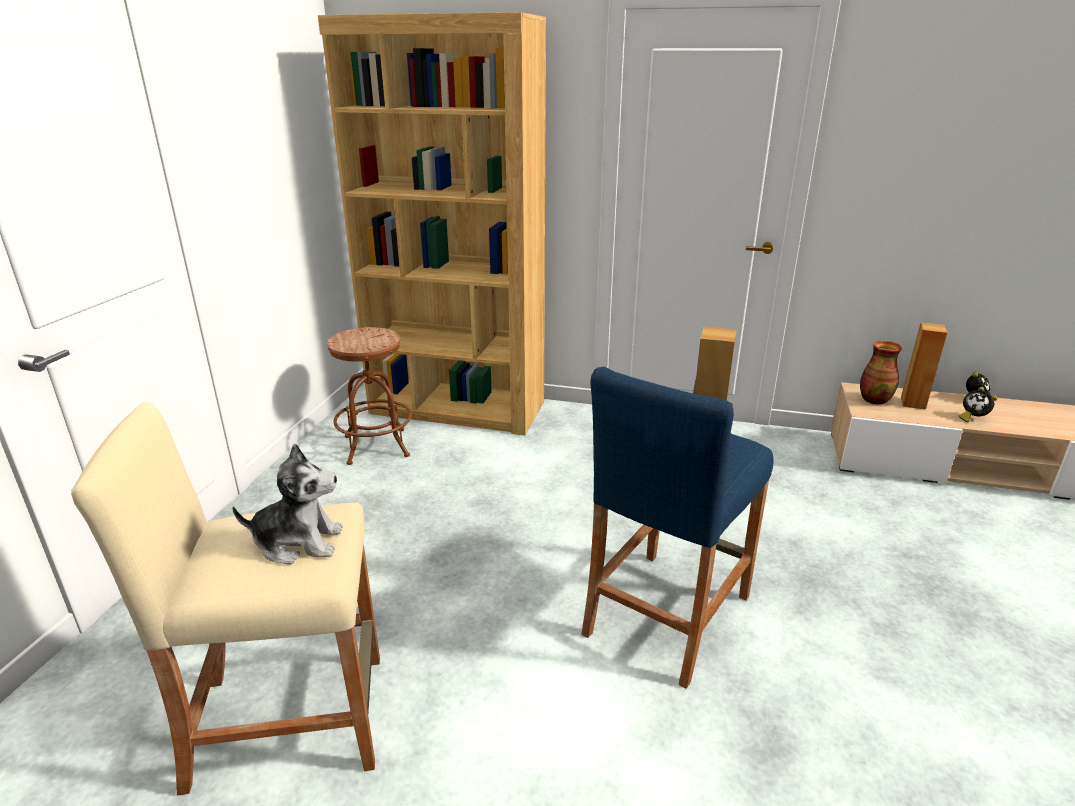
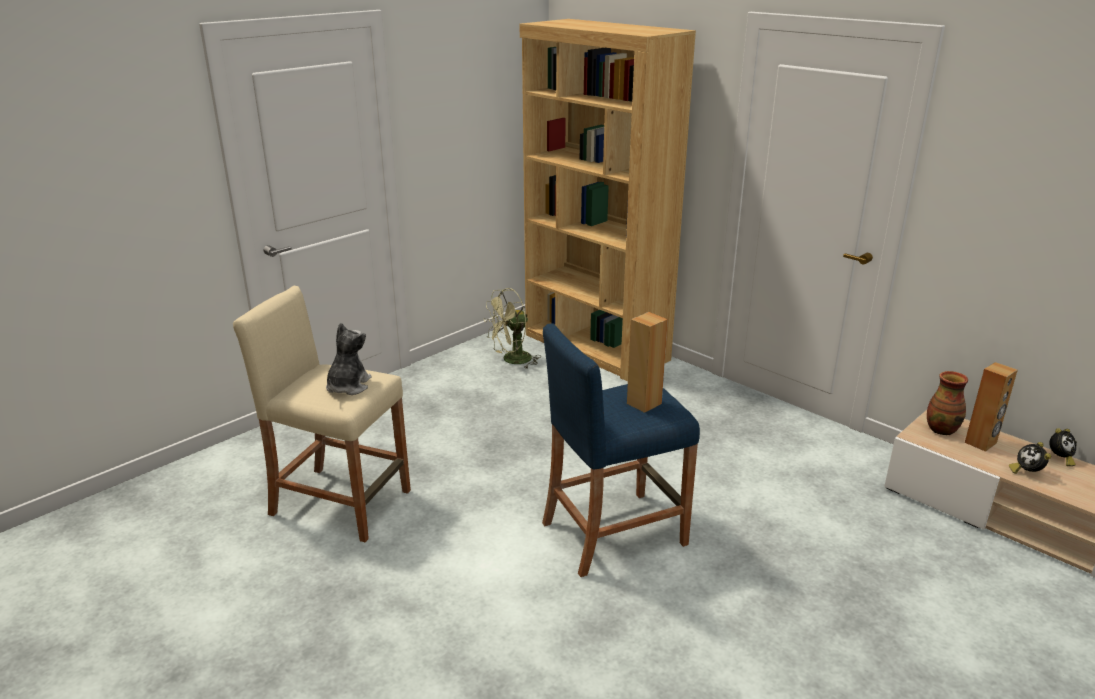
camera: 30 degrees right, 0 degrees up
(298, 542) = (348, 386): plush toy -> plush toy turned 105 degrees counterclockwise
(376, 446) = (512, 360): brown stool -> green fan

